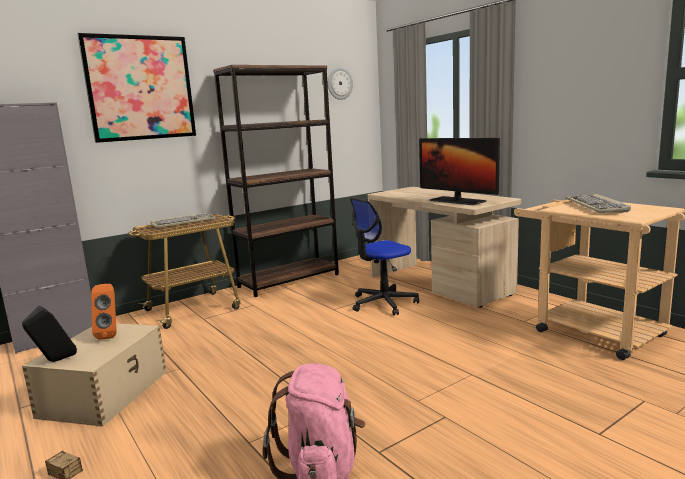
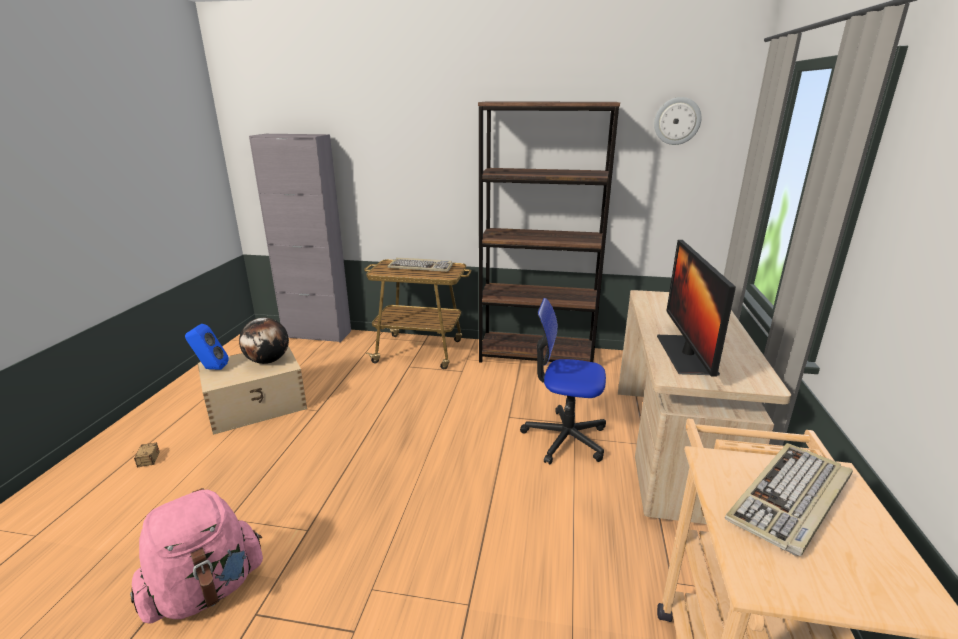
camera: 45 degrees right, 10 degrees up
(54, 361) = (210, 369): black speaker -> blue speaker
(110, 335) = (268, 361): orange speaker -> globe
(140, 88) = (409, 121): picture -> none

